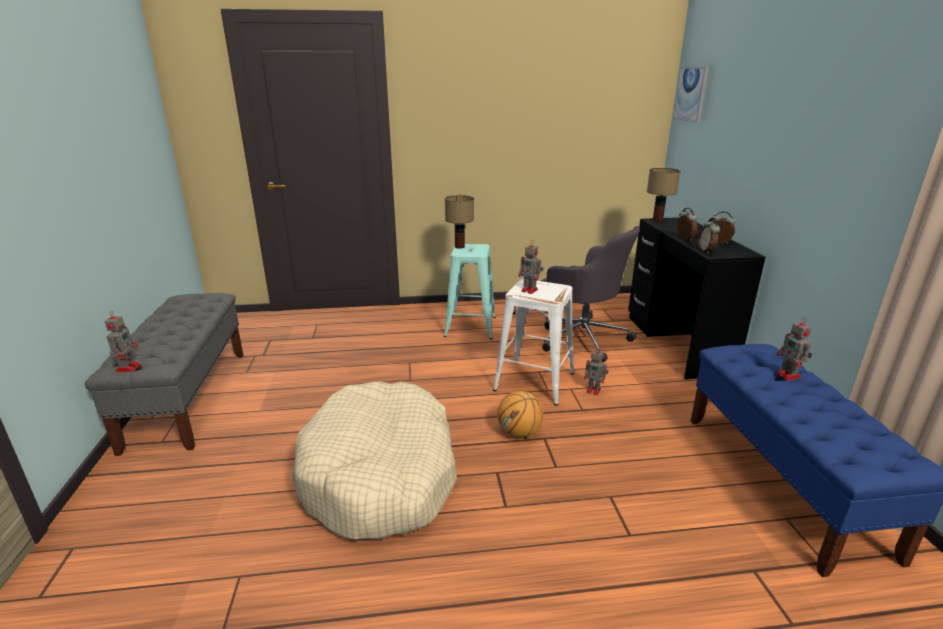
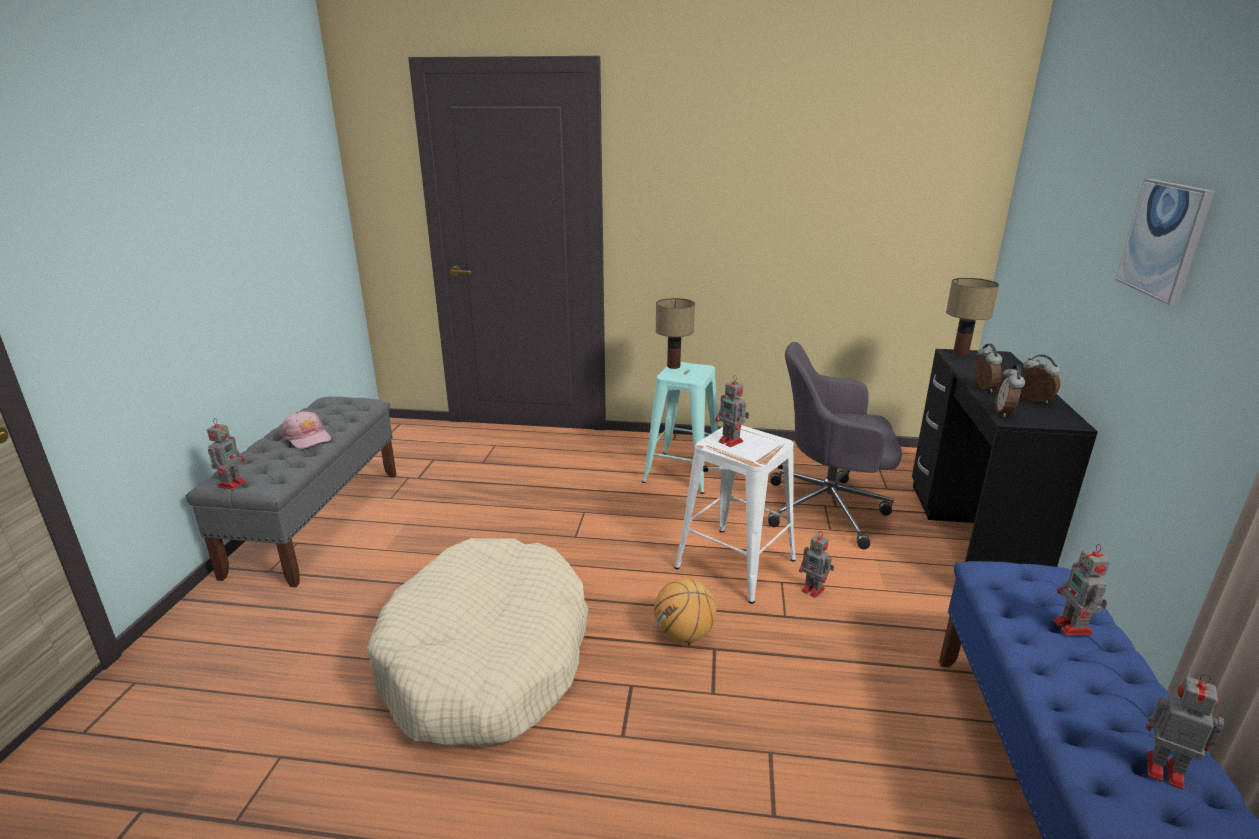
camera: 15 degrees right, 0 degrees up
(178, 326) = (307, 437): none -> pink cap
(582, 338) = (829, 509): grey office chair -> grey office chair turned 135 degrees clockwise
(691, 94) = (1035, 171): picture -> picture (1164, 239)
(874, 443) = (1162, 769): none -> toy robot

